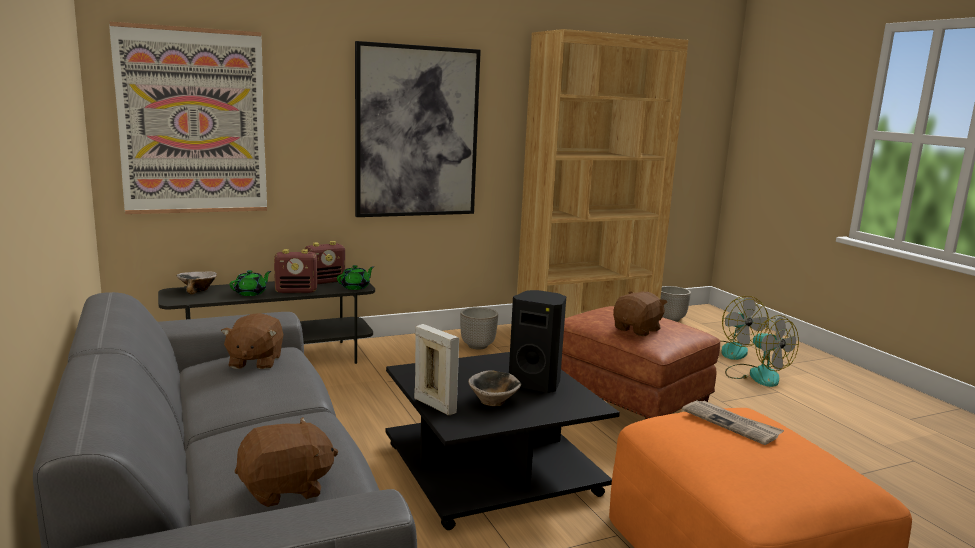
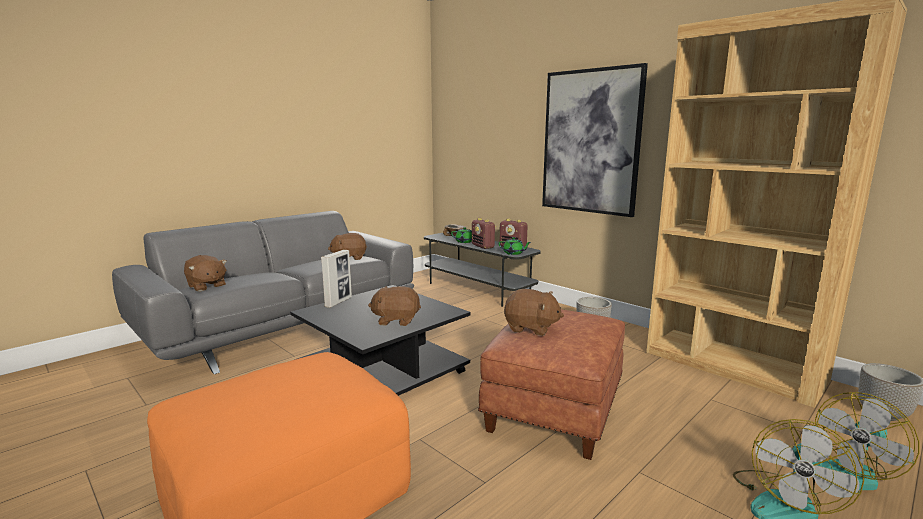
camera: 70 degrees right, 0 degrees up
(193, 122) = (468, 136): picture -> none
(493, 402) = (353, 314): bowl -> none
(536, 383) = (396, 320): black speaker -> brown plush toy
(731, 424) = (312, 376): newspaper -> none

